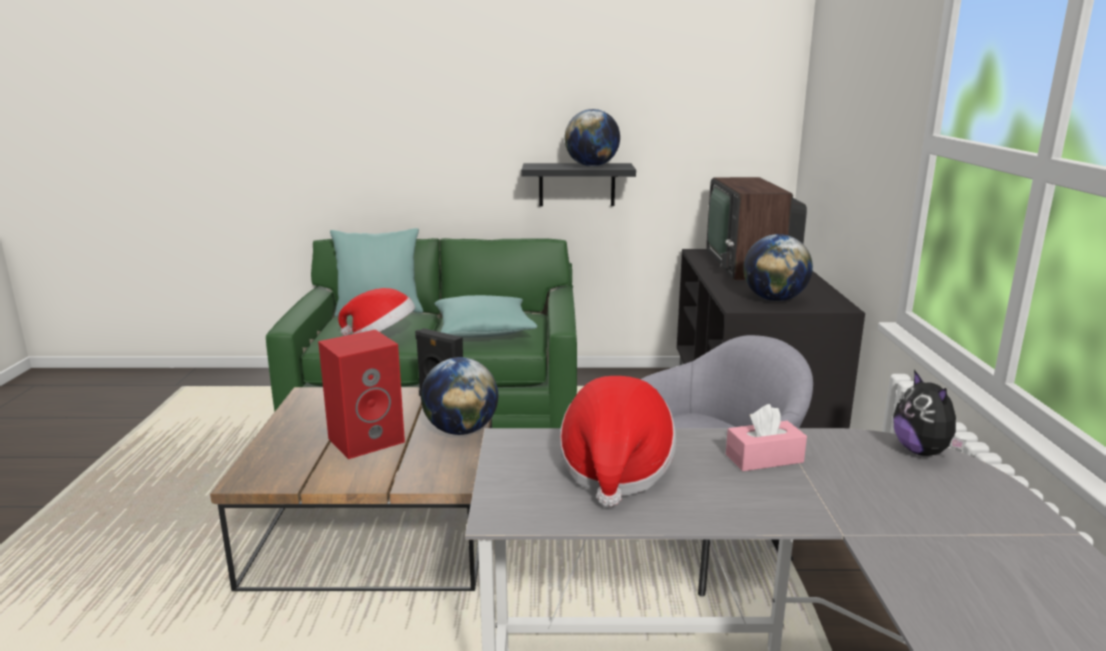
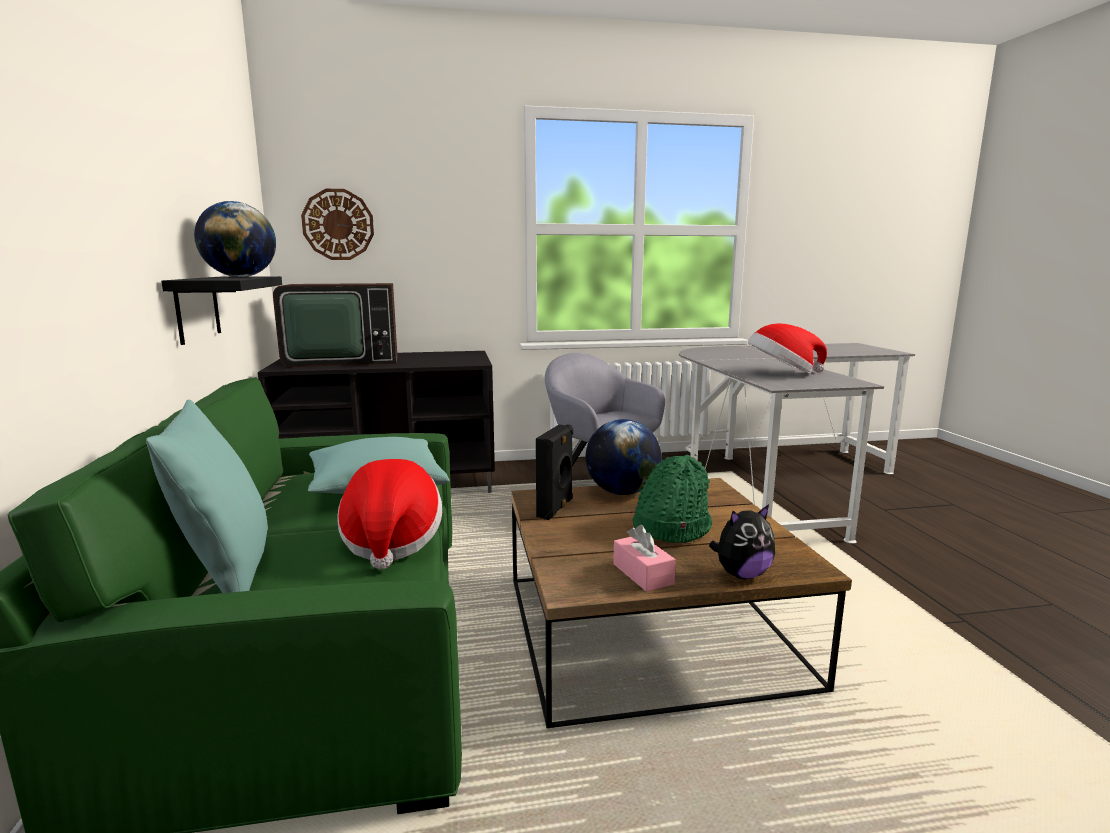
camera: 100 degrees left, 5 degrees down
(367, 439) = (670, 527): red speaker -> green hat
(764, 458) = (732, 361): pink tissue box -> pink tissue box (642, 574)
(774, 299) = (455, 359): globe -> none
(825, 117) = (338, 224): none -> wall clock
(923, 451) = (694, 350): plush toy -> plush toy (741, 574)

